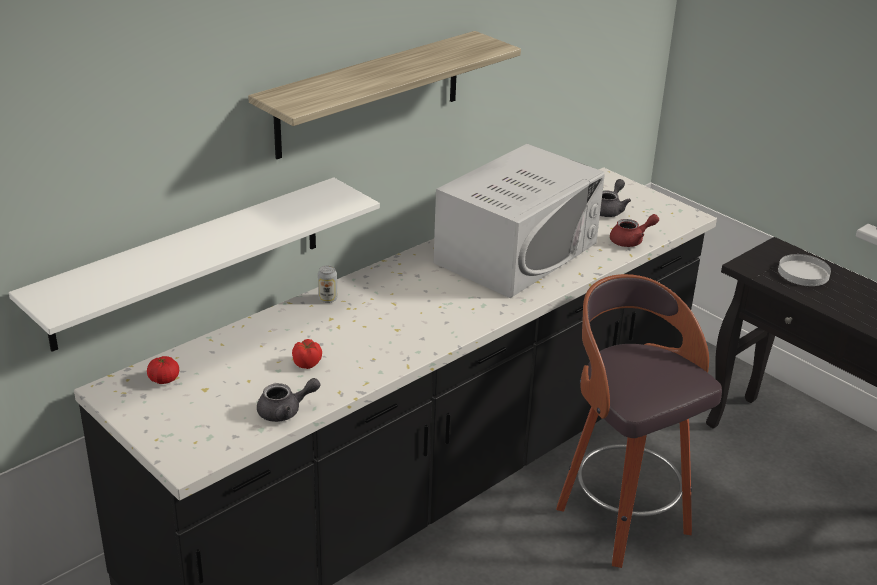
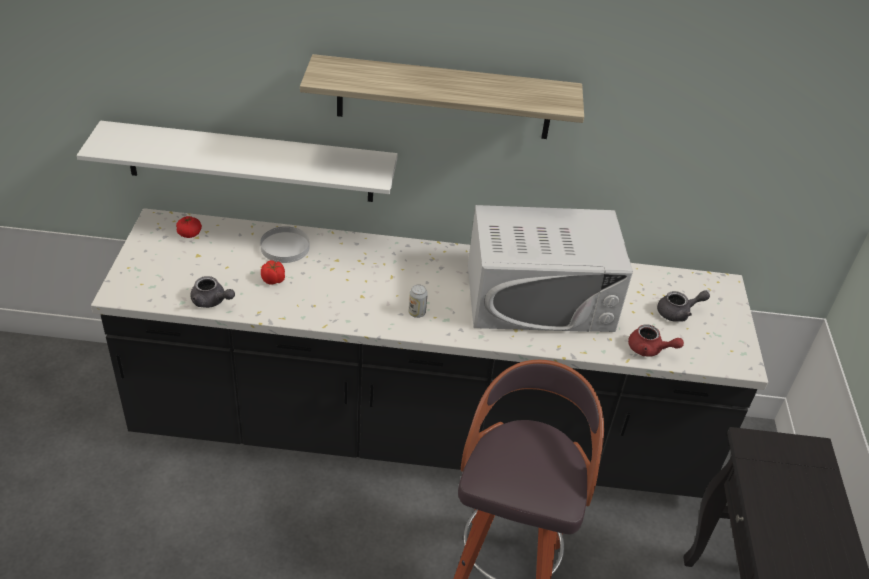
camera: 45 degrees right, 10 degrees up
(328, 299) = (357, 245): can -> can (417, 313)
(803, 273) = (797, 488): white plate -> white plate (284, 247)

